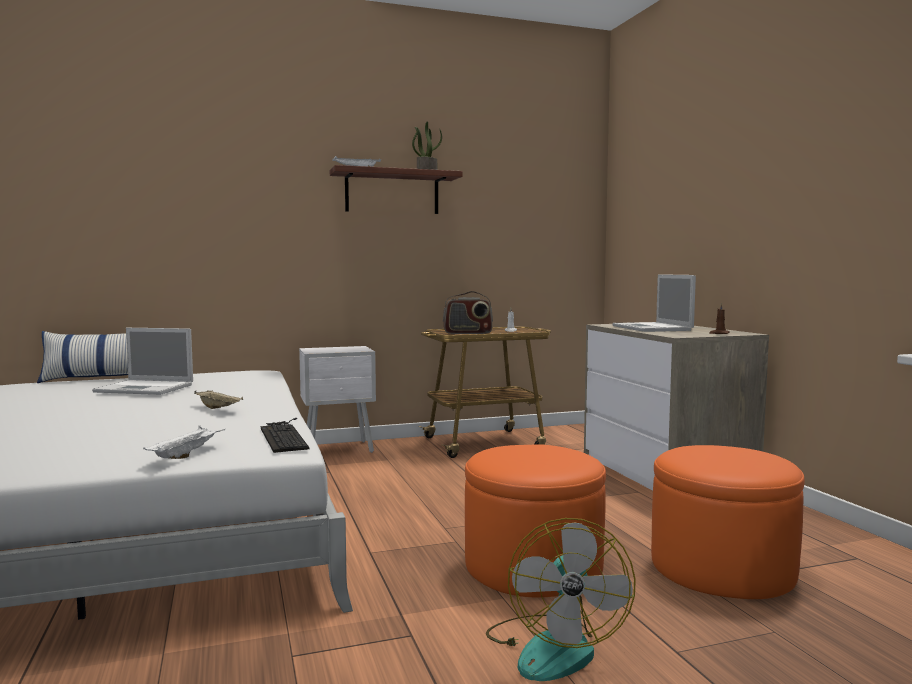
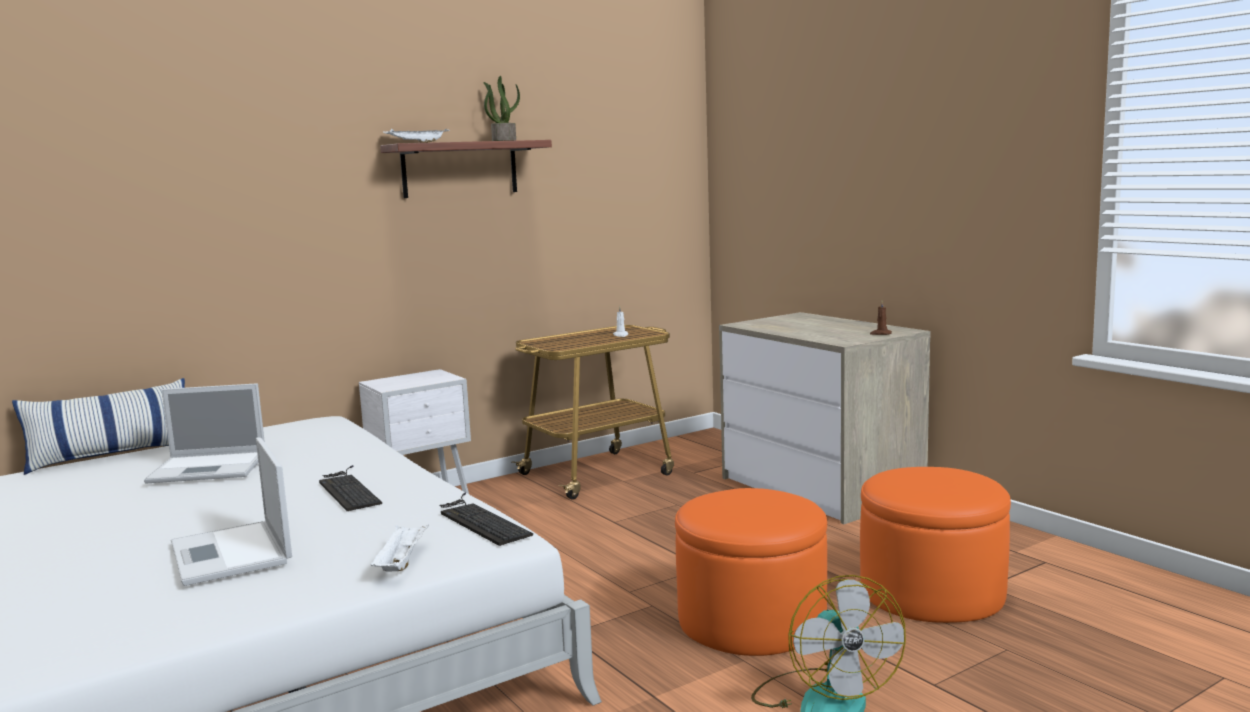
camera: 15 degrees left, 5 degrees up
(219, 408) = (348, 489): beige tray -> keyboard
(467, 333) = (575, 344): radio -> none
(652, 328) = (801, 328): laptop -> laptop (232, 554)

